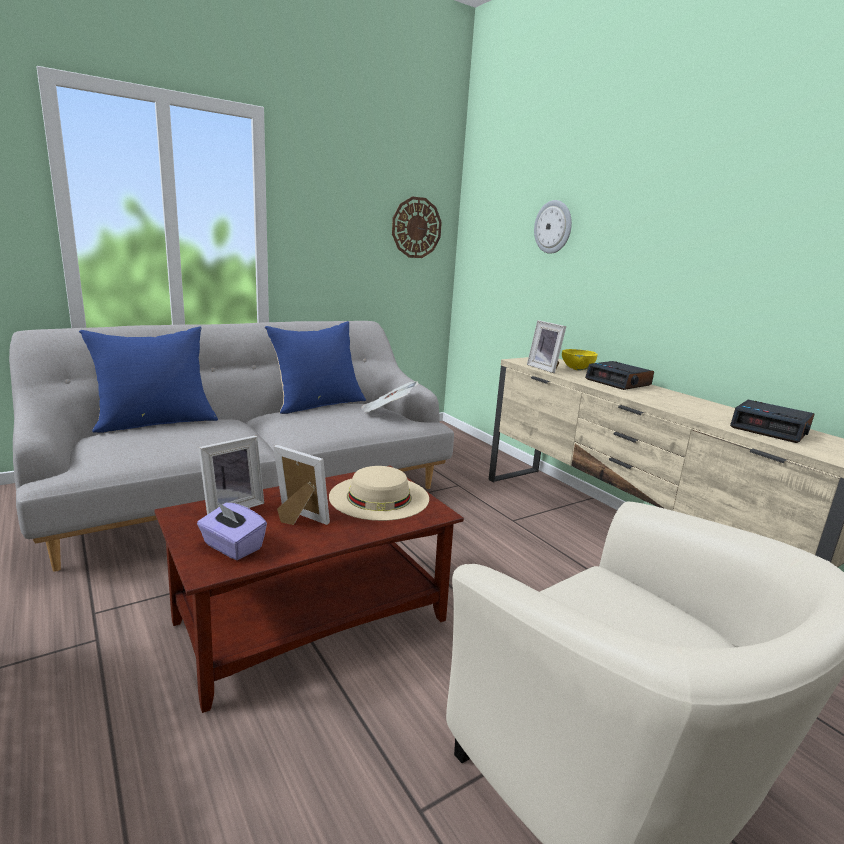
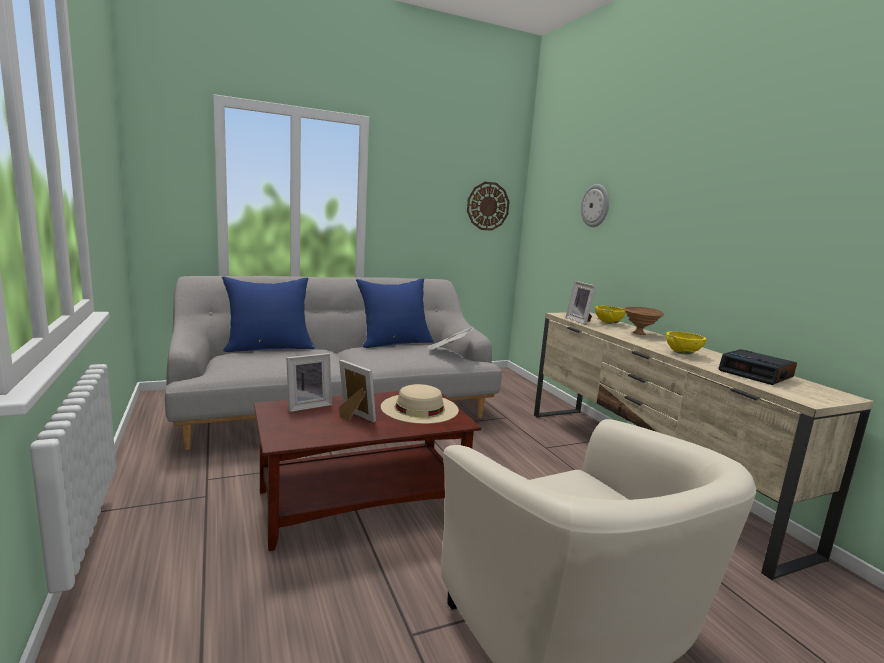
camera: 10 degrees right, 5 degrees down
(232, 547) = (301, 429): purple tissue box -> none
(619, 382) = (640, 334): alarm clock -> brown bowl
(679, 406) = (682, 353): none -> yellow bowl

